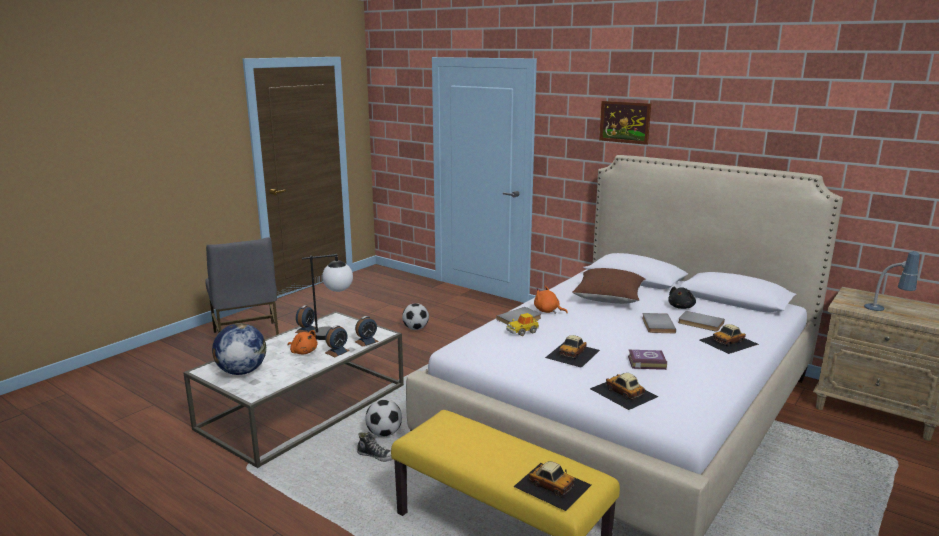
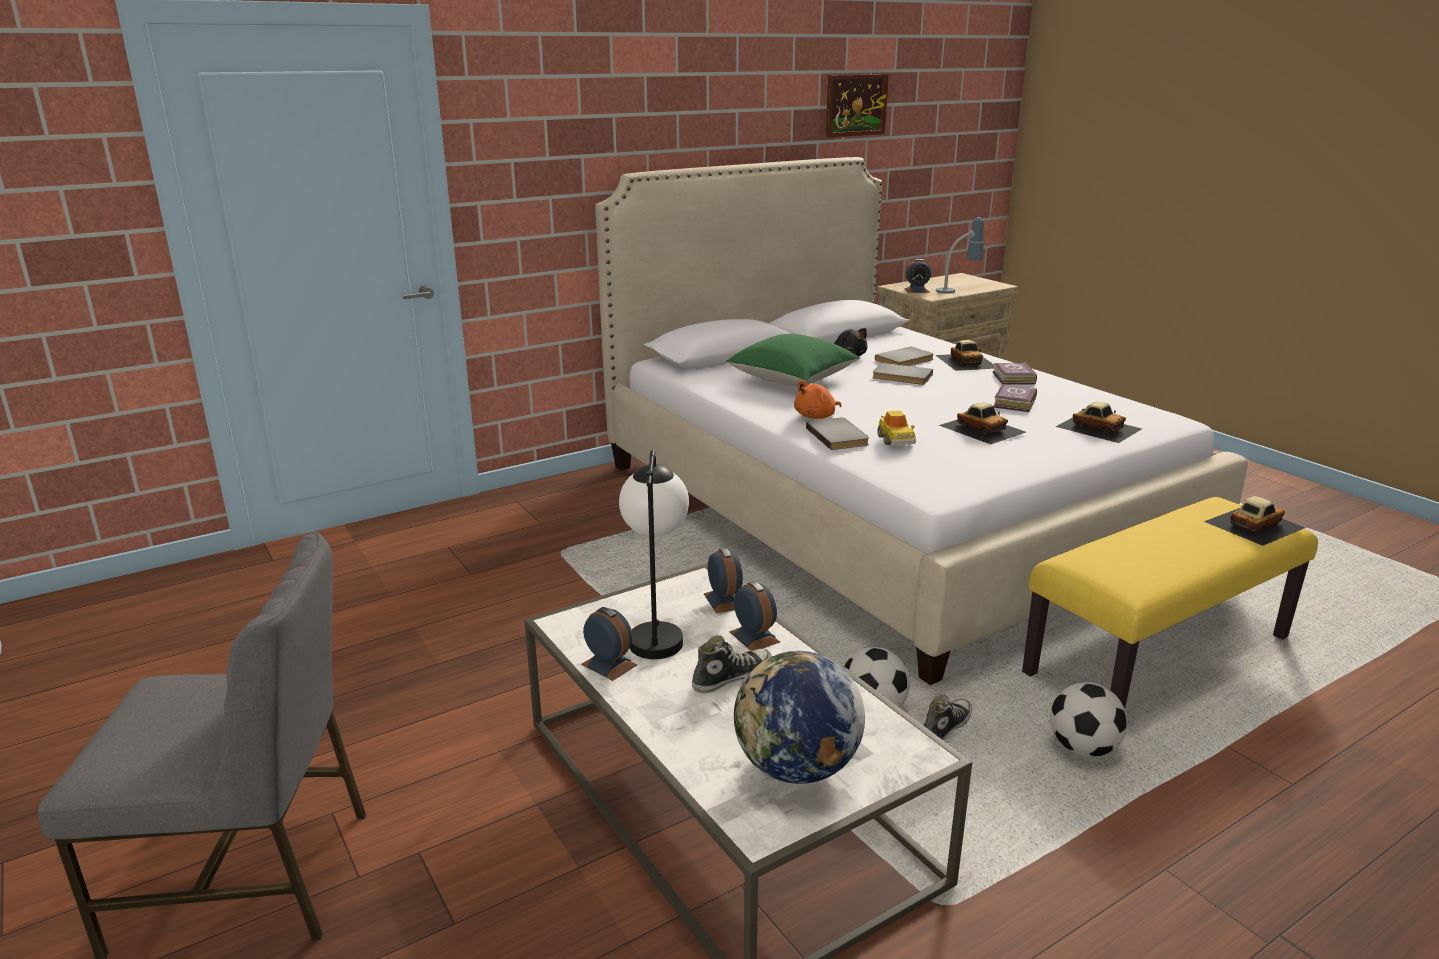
camera: 70 degrees left, 5 degrees up
(303, 352) = (731, 677): orange plush toy -> shoe
(416, 328) = (466, 612): football -> football (1082, 748)
(608, 298) = (792, 380): brown pillow -> green pillow
(623, 392) = (1098, 427): toy car -> toy car turned 120 degrees counterclockwise
(624, 122) = (615, 118): picture -> picture (856, 105)
(708, 360) = (1013, 378): none -> book
(853, 299) = (917, 290): none -> alarm clock

